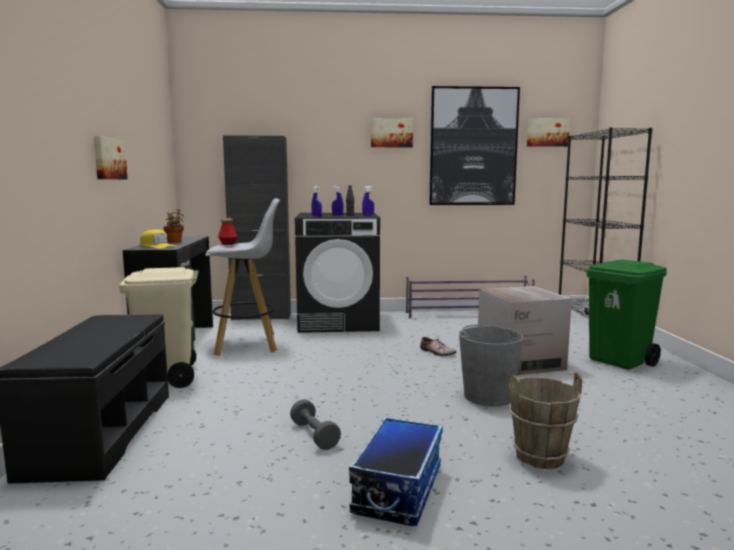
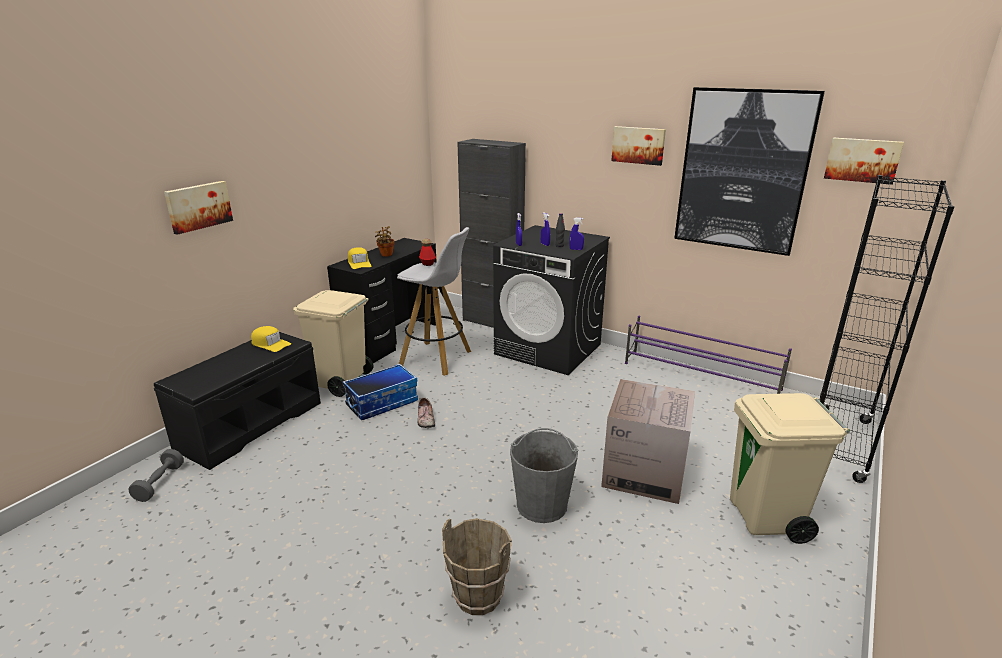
camera: 35 degrees right, 15 degrees up
(108, 159) = (308, 192): picture -> picture (198, 206)
(114, 321) = (270, 344): none -> yellow cap
(314, 435) = (356, 487): grey dumbbell -> grey dumbbell (159, 483)
(397, 489) = (338, 567): storage box -> storage box (382, 403)
(436, 352) = (579, 426): shoe -> shoe (425, 419)
(619, 361) = (766, 518): green trash can -> beige trash can

